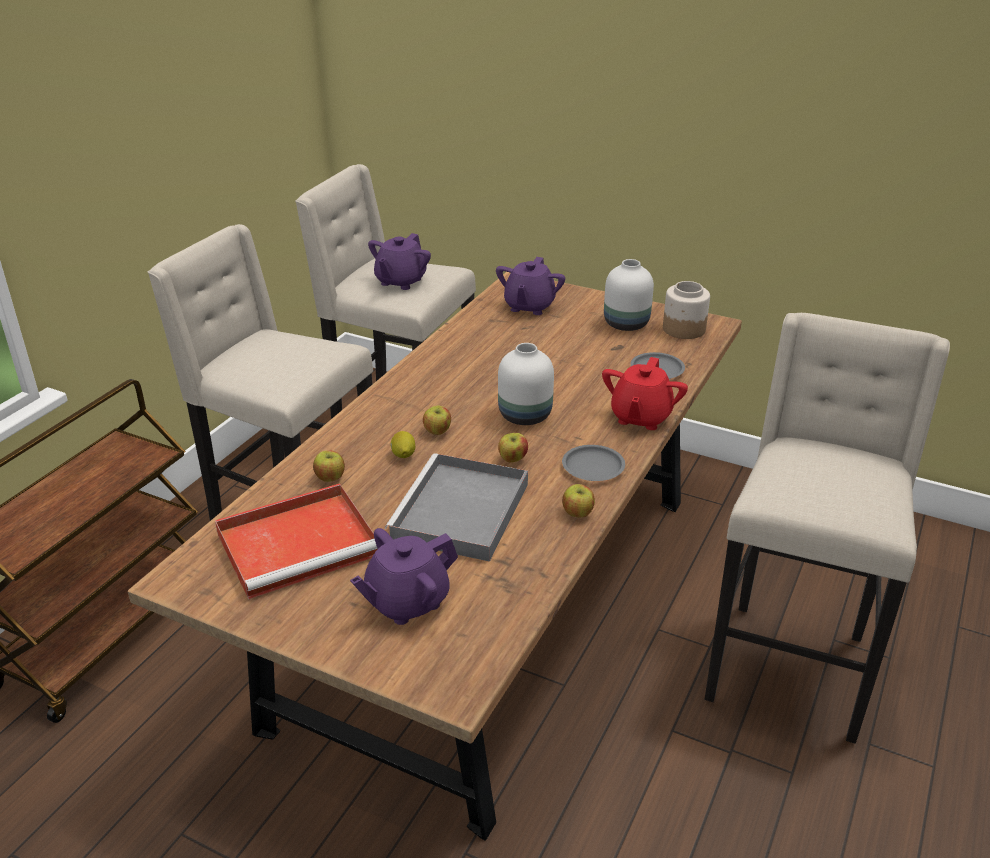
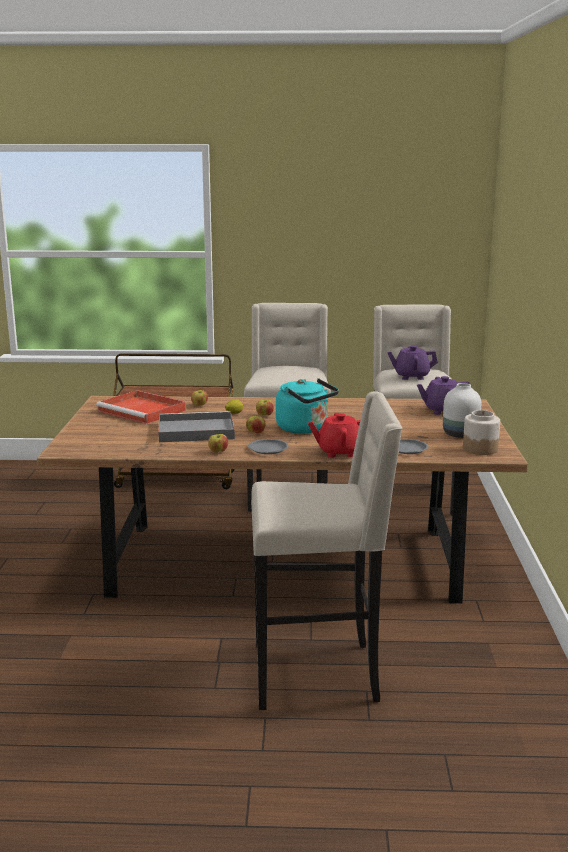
camera: 65 degrees right, 15 degrees down
(406, 602) = (115, 434): purple teapot -> none
(526, 416) = (305, 429): white vase -> turquoise kettle

